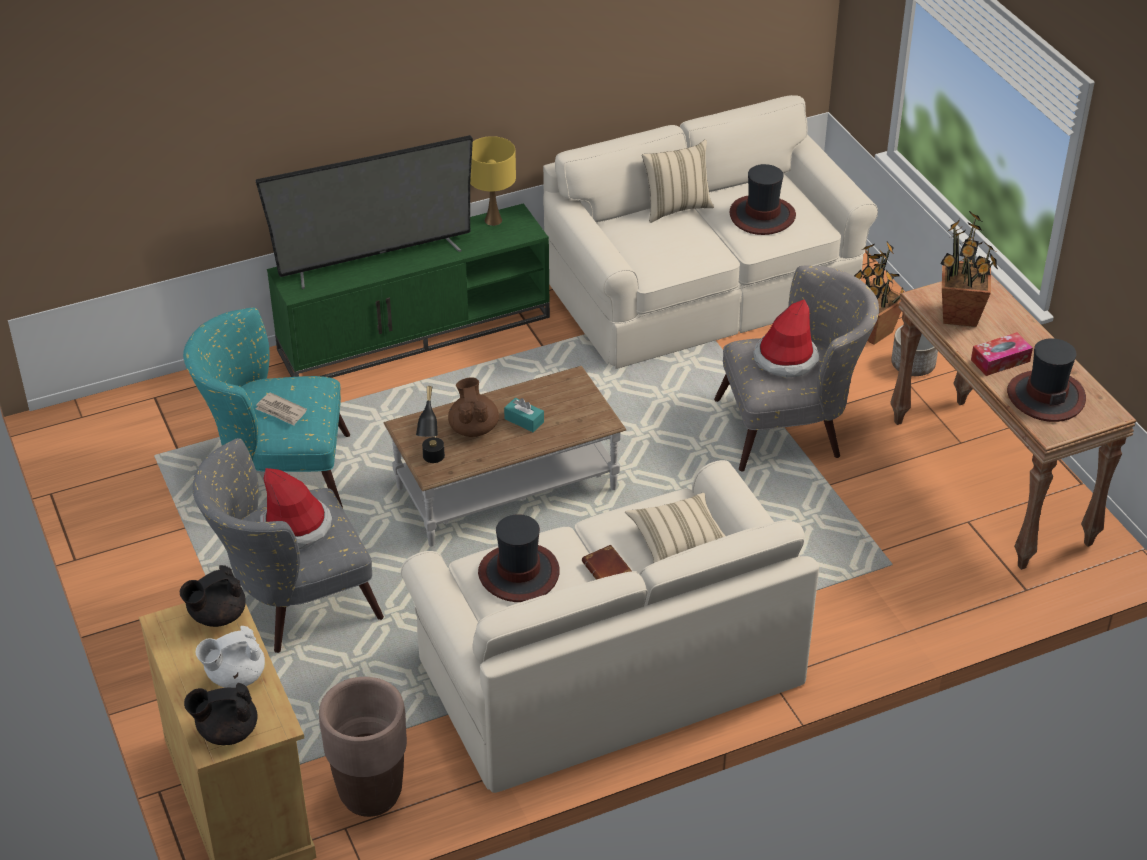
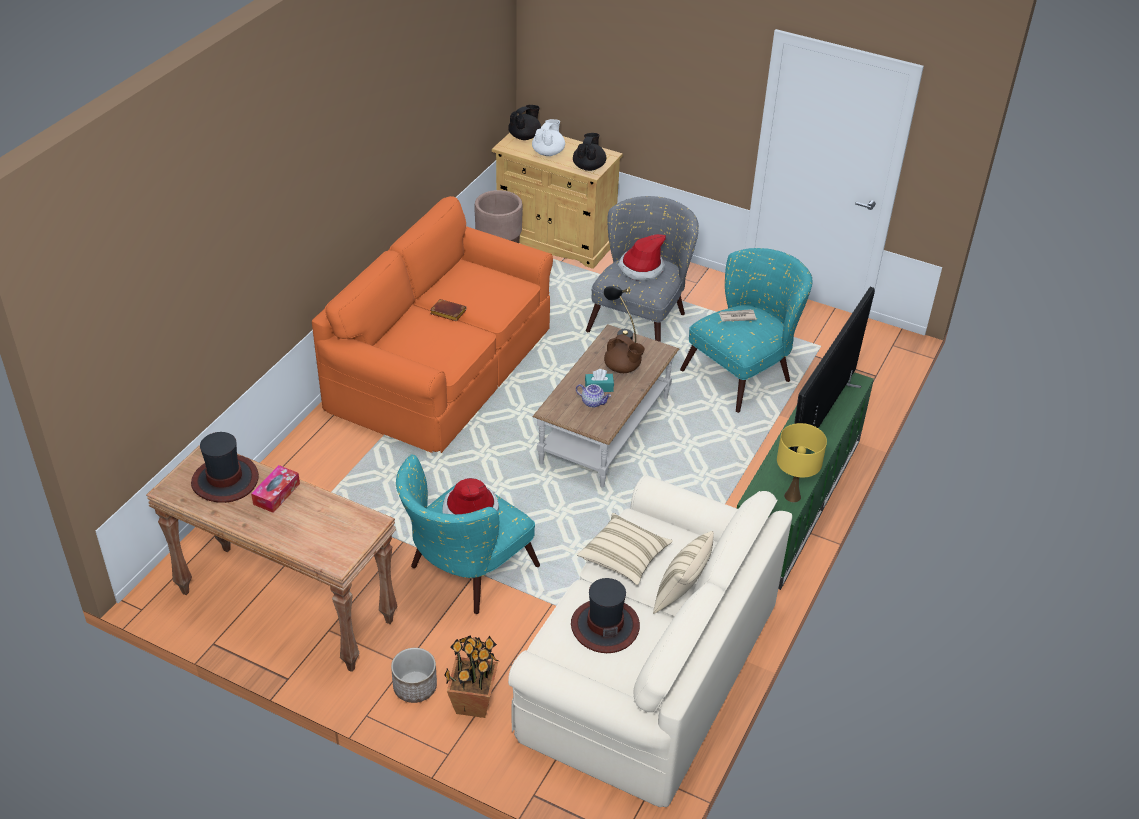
camera: 140 degrees right, 0 degrees up
(519, 573) = (493, 289): hat -> none
(549, 408) = (593, 402): none -> teapot
(608, 667) = (441, 366): beige sofa -> orange sofa
(679, 543) = (422, 344): beige pillow -> beige pillow (624, 558)
(792, 428) = (464, 573): grey armchair -> turquoise armchair
(960, 315) = (332, 519): potted plant -> none

